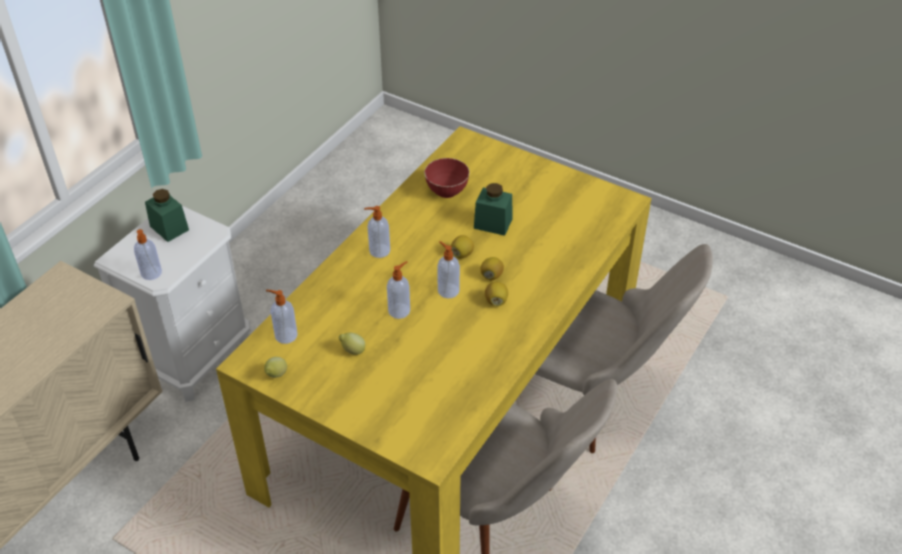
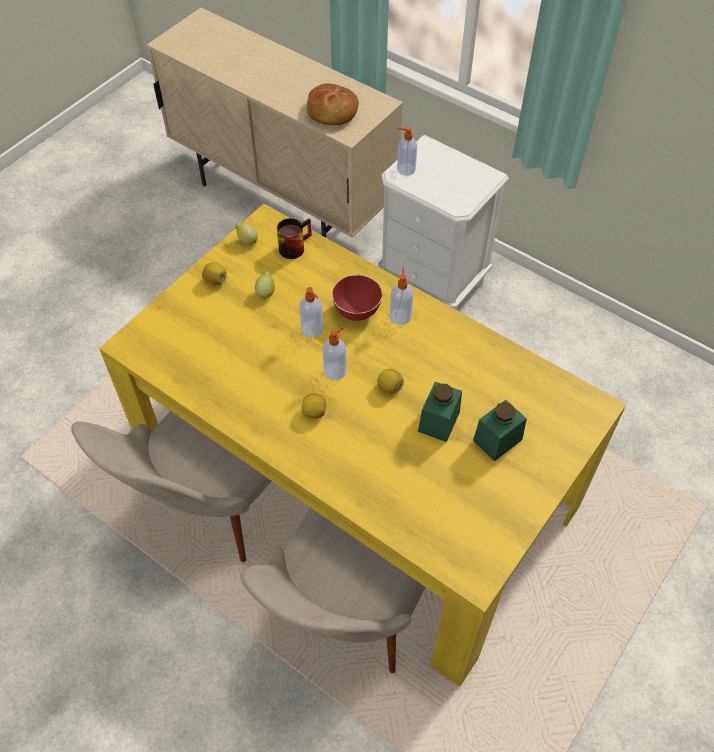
camera: 95 degrees right, 10 degrees up
(66, 319) = (331, 112): none -> bread
(169, 228) = (466, 176): green jar -> green jar (497, 440)
(285, 335) = (293, 246): soap dispenser -> mug
(446, 191) = (497, 381): red bowl -> red bowl (357, 311)
(491, 275) = (353, 412): lemon -> lemon (215, 280)

